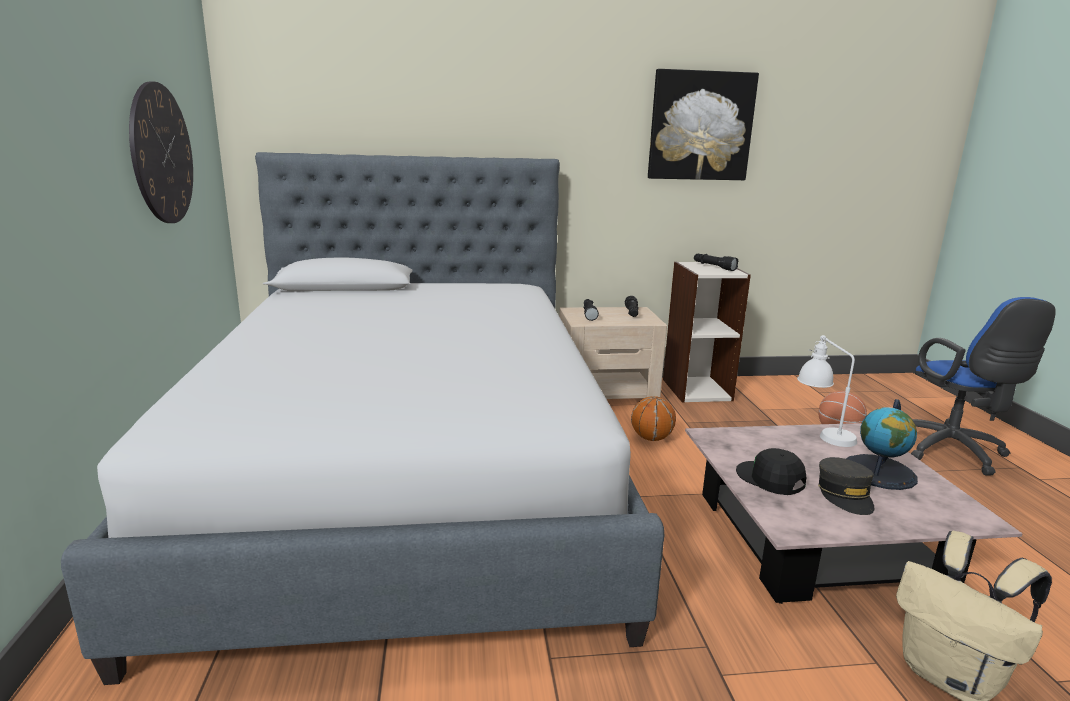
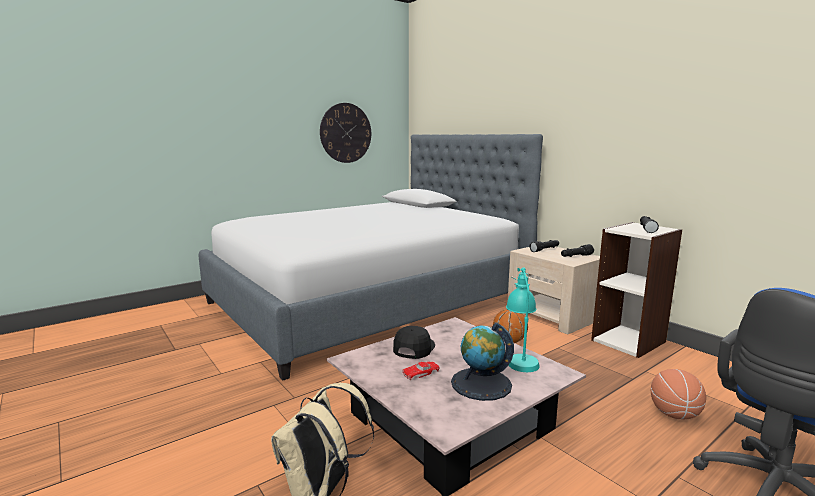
camera: 60 degrees right, 5 degrees down
(700, 126) = (663, 102): picture -> none
(821, 435) = (520, 358): white table lamp -> turquoise table lamp
(845, 495) = (421, 373): grey cap -> red toy car

